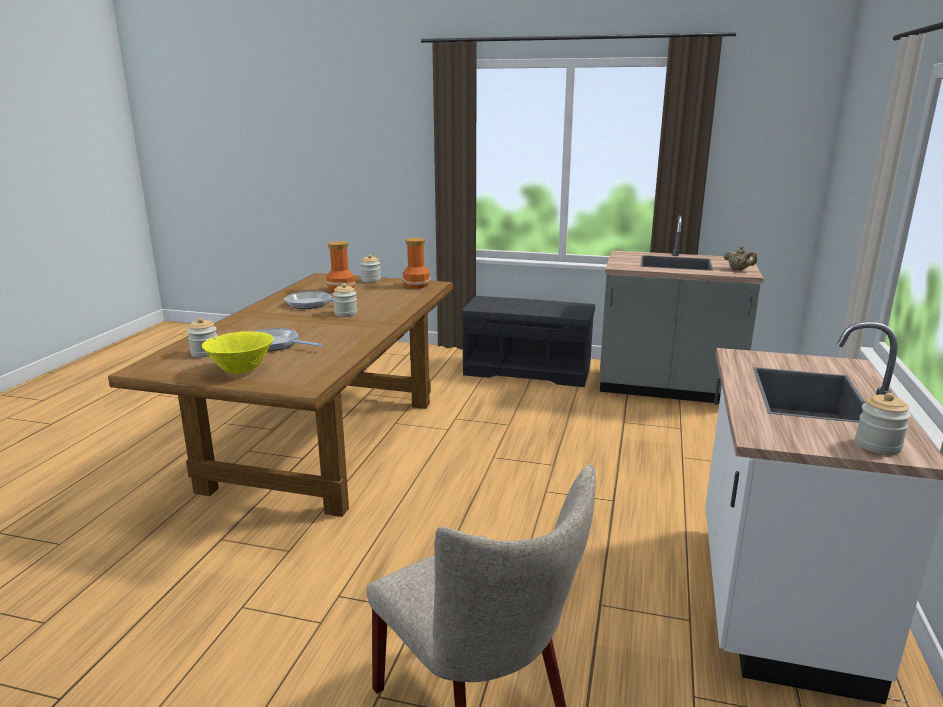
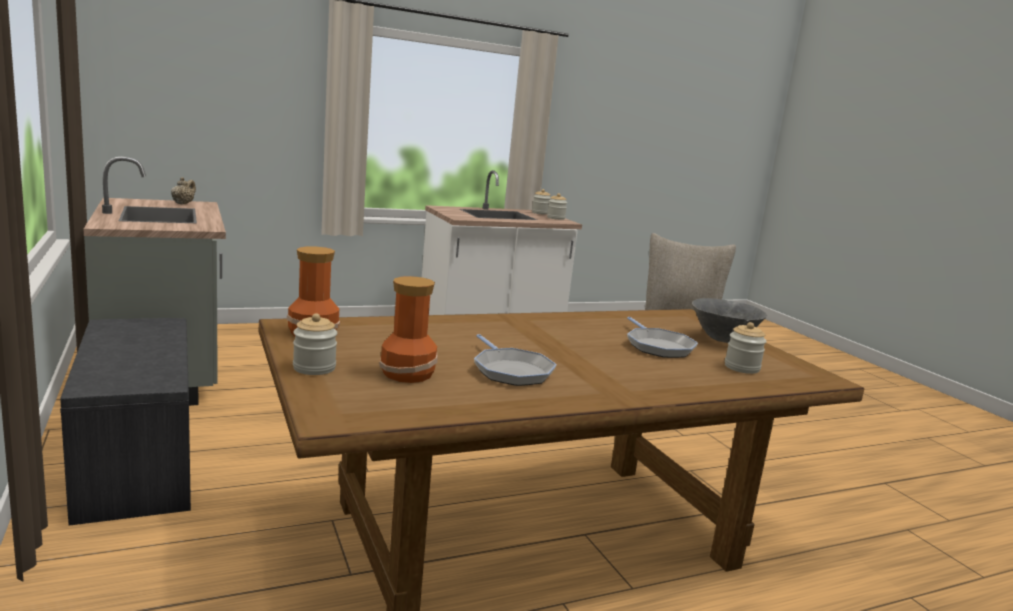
camera: 130 degrees left, 5 degrees down
(241, 371) = (723, 340): yellow bowl -> grey bowl
(345, 313) = (512, 342): jar -> jar (556, 218)

